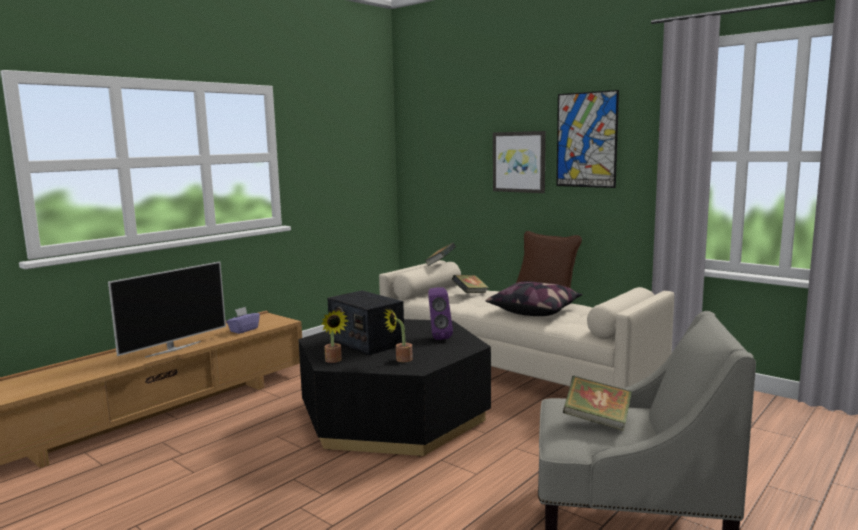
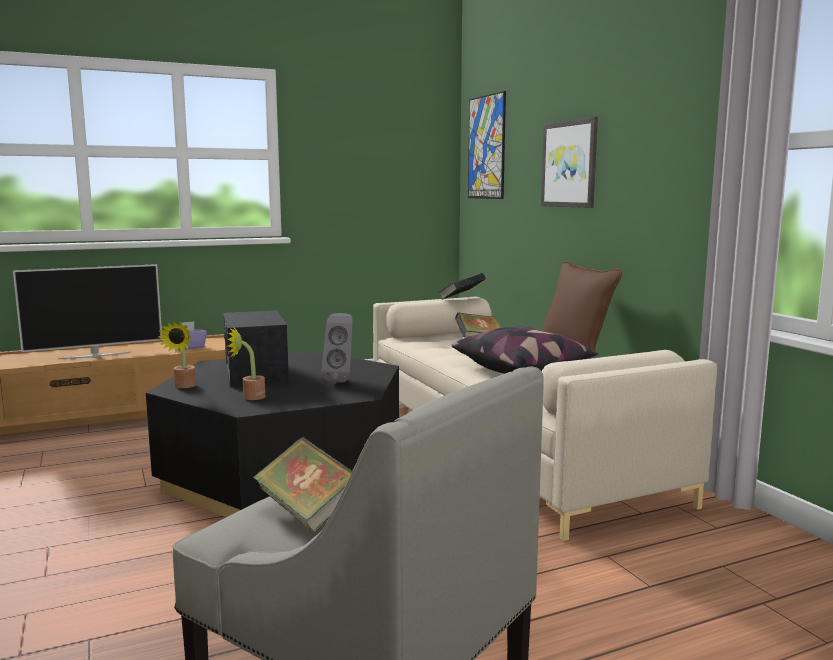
camera: 25 degrees right, 0 degrees up
(438, 337) = (341, 380): purple speaker -> grey speaker
(586, 140) = (642, 126): picture -> picture (486, 147)

